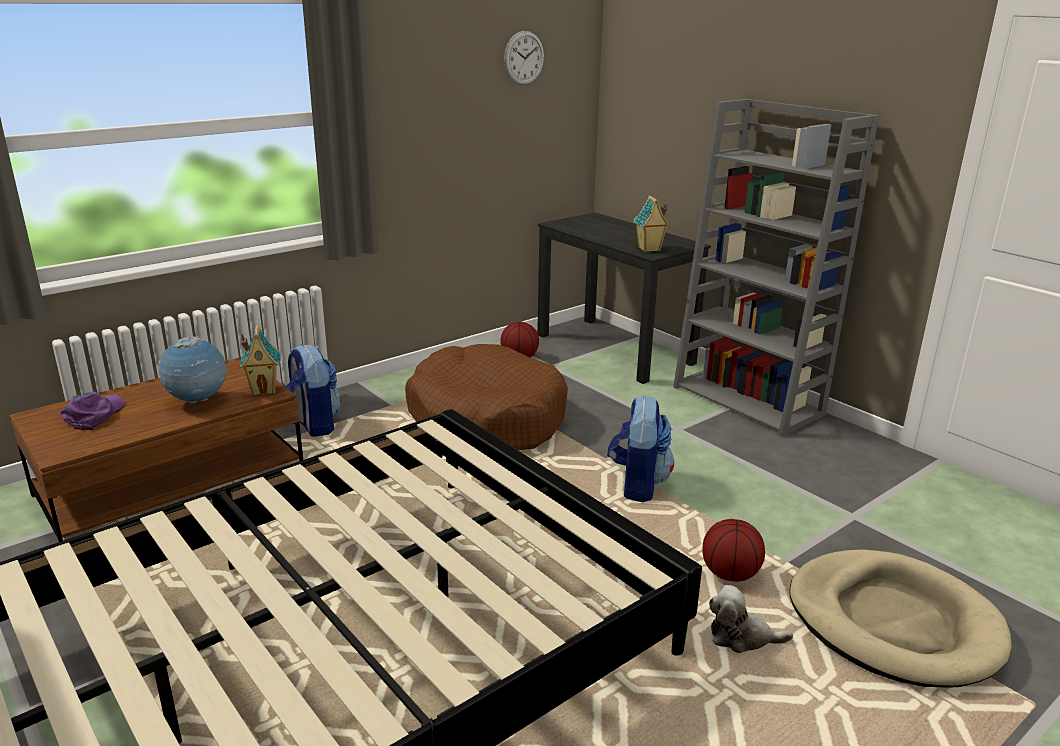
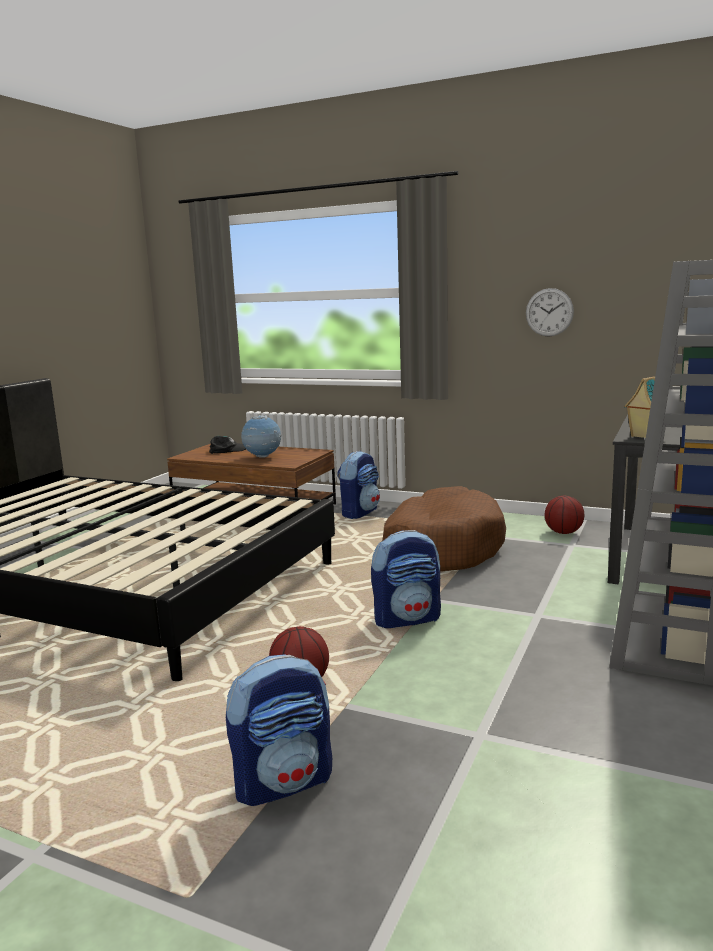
camera: 65 degrees right, 10 degrees down
(95, 415) = (227, 450): purple cap -> black cap
(264, 389) = (293, 462): toy house -> none
(524, 58) = (626, 243): wall clock -> wall clock (549, 312)
(742, 637) = (211, 703): plush toy -> none
(893, 623) = (284, 782): beige dog bed -> backpack

